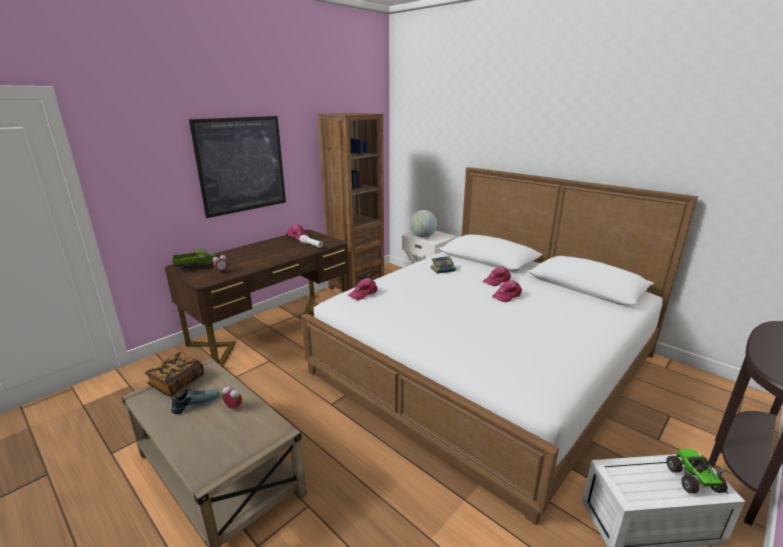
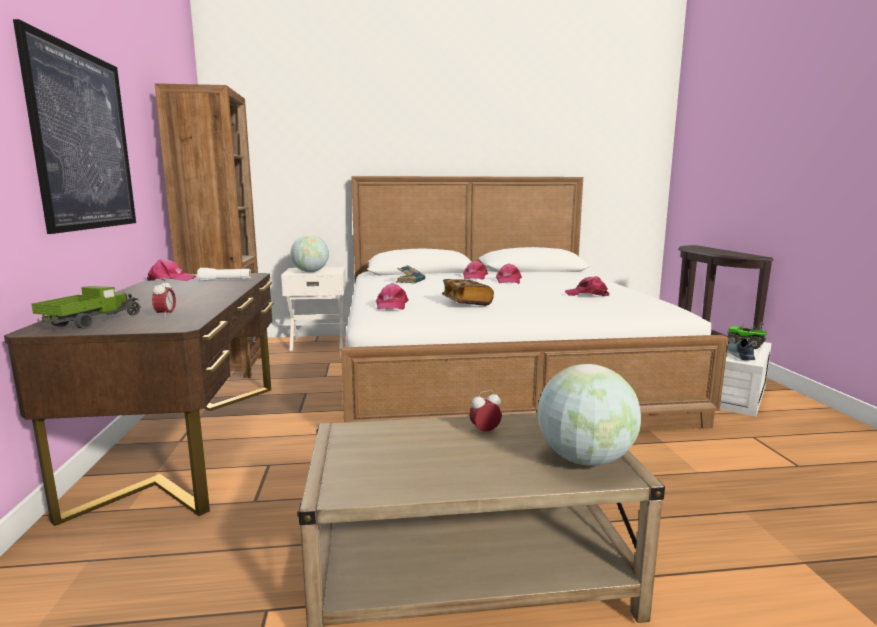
camera: 50 degrees left, 10 degrees down
(177, 382) = (346, 457): book -> book (466, 303)
(196, 403) = (434, 453): shoe -> shoe (738, 355)
(217, 455) = (584, 459): none -> globe
(514, 340) = (587, 294): none -> pink cap

